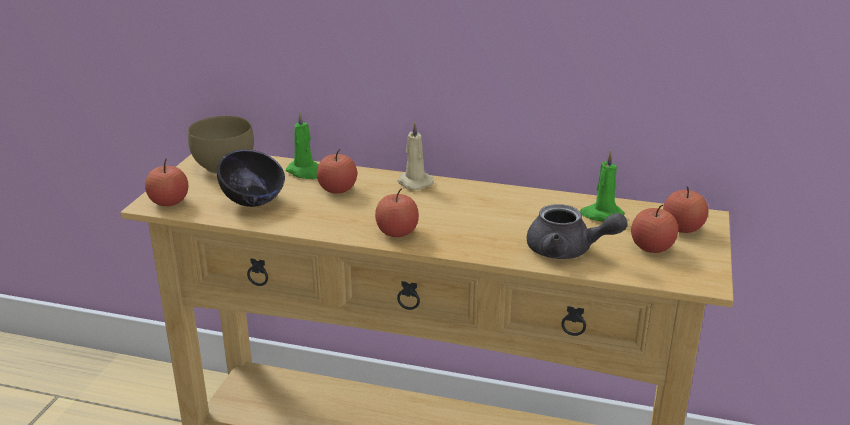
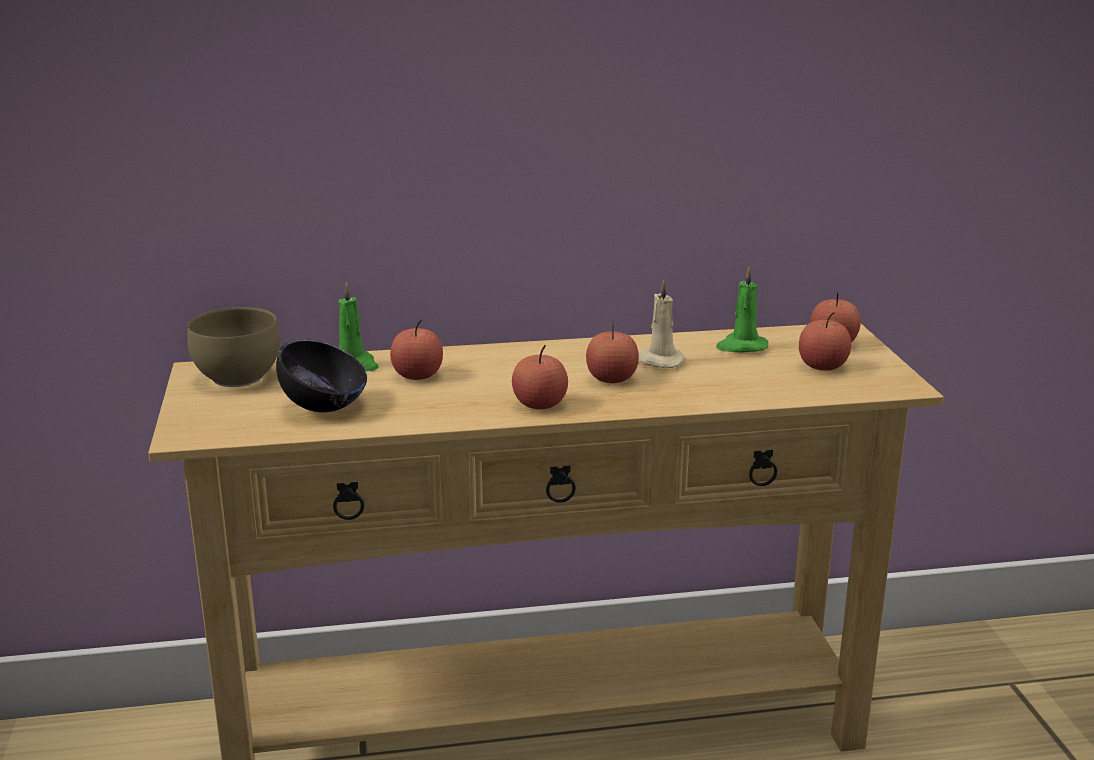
camera: 25 degrees left, 5 degrees down
(169, 202) = (208, 428): apple -> apple (611, 379)
(413, 182) = (501, 352): beige candle -> beige candle (658, 361)
(568, 251) = (744, 385): grey teapot -> none

